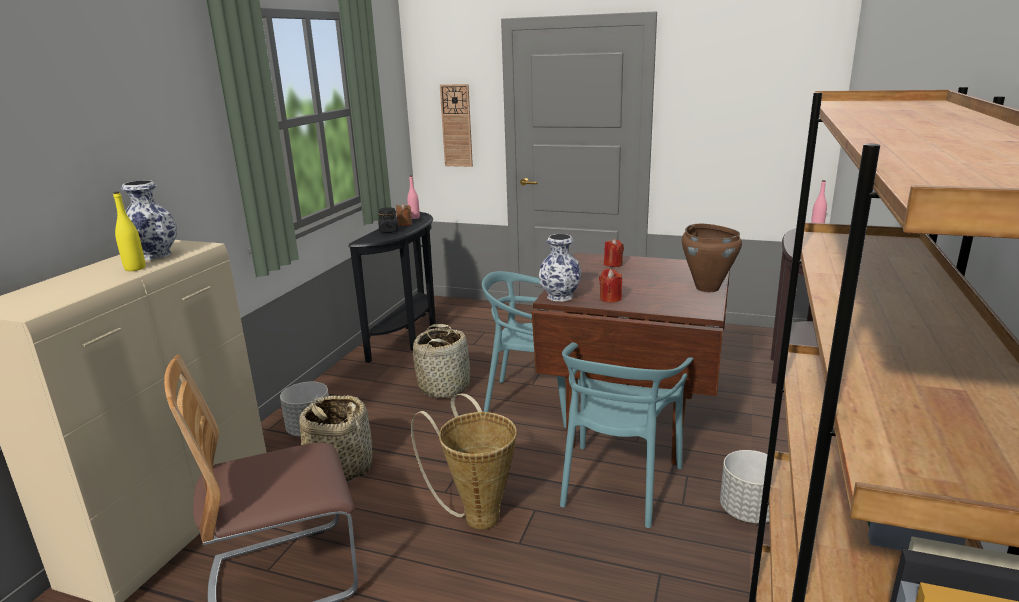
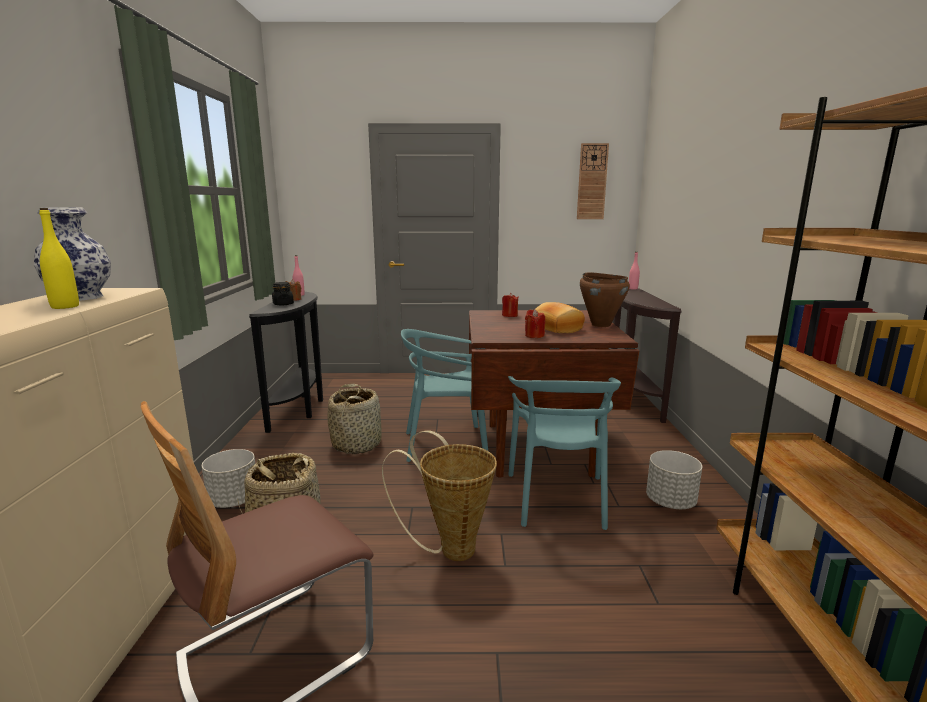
camera: 20 degrees left, 5 degrees down
(456, 126) = (327, 216): wall clock -> wall clock (592, 181)
(560, 297) = (491, 337): vase -> none
(647, 289) = (556, 328): none -> bread

